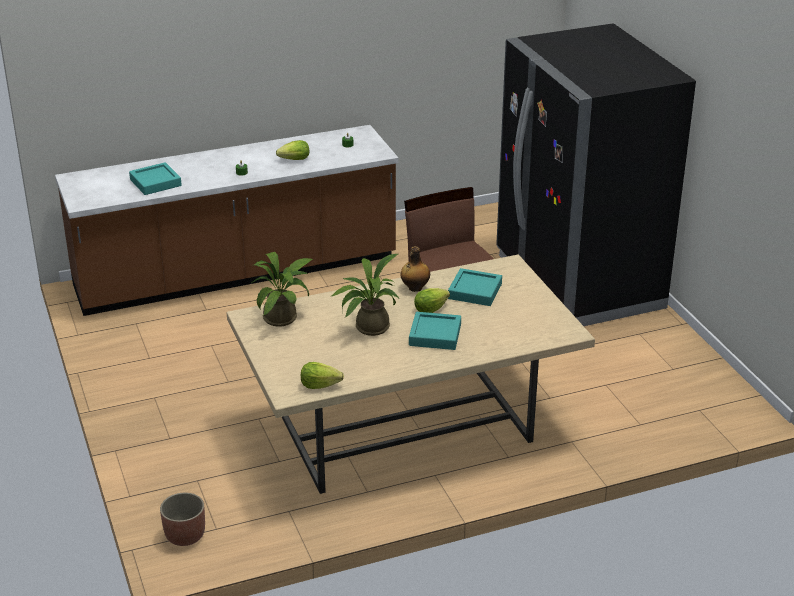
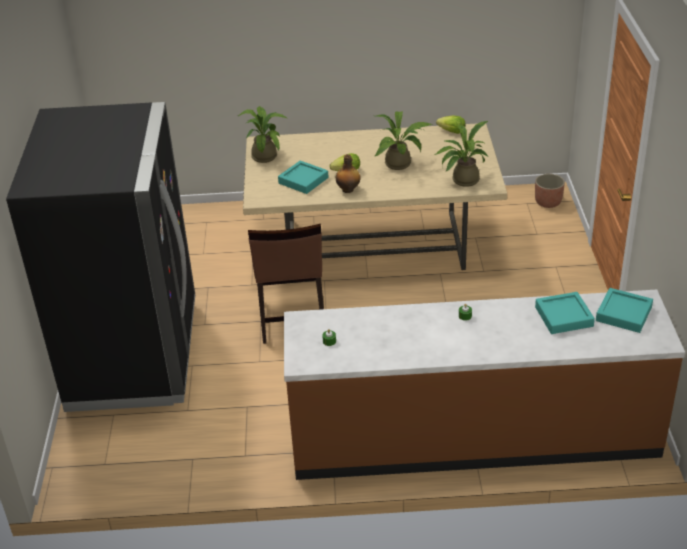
camera: 160 degrees left, 5 degrees up
(295, 160) = (399, 326): lettuce -> none
(435, 335) = (355, 153): turquoise tray -> turquoise tray (623, 314)
(547, 315) = (265, 155): none -> potted plant

